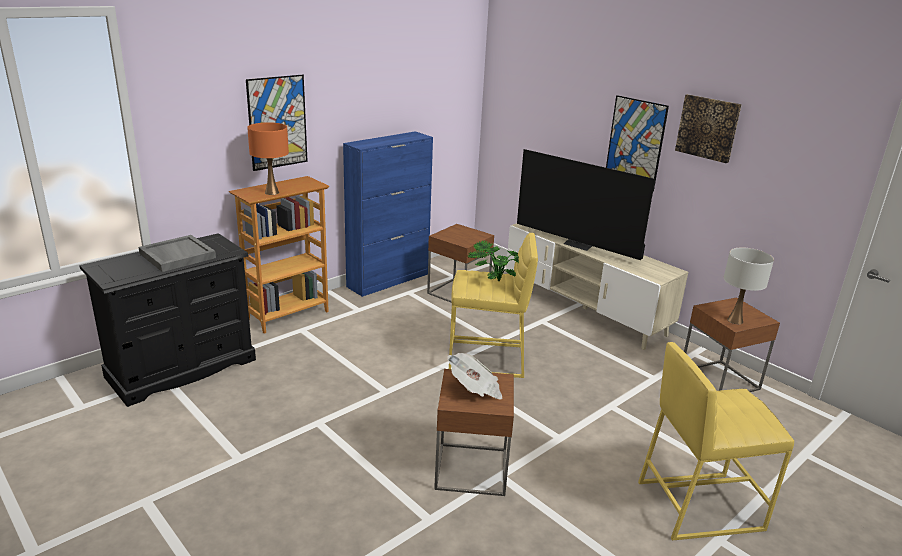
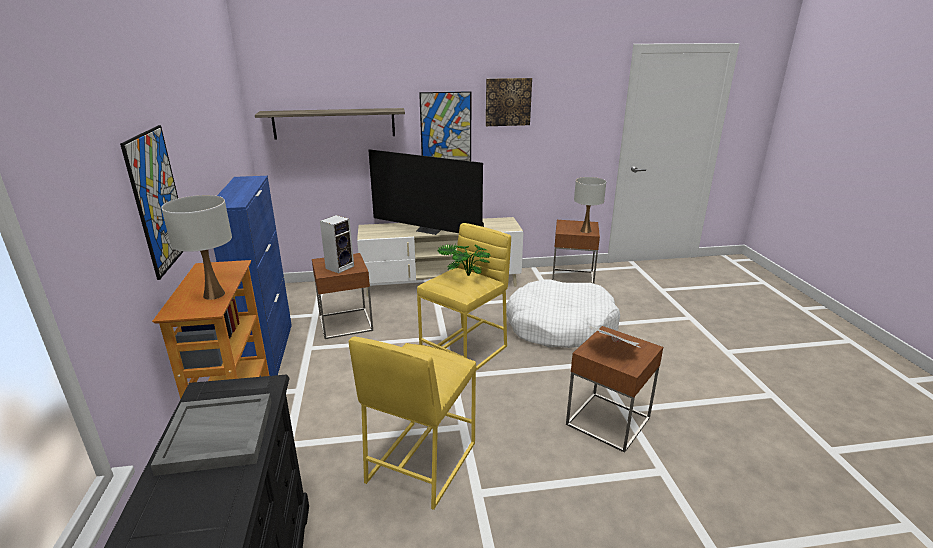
camera: 55 degrees left, 0 degrees up
(272, 192) = (214, 294): orange table lamp -> white table lamp
(458, 236) = (340, 267): none -> speaker
(540, 109) = (334, 123): none -> shelf
(579, 244) = (430, 230): television -> television turned 45 degrees clockwise
(601, 399) = (560, 326): none -> white dog bed
(698, 504) = (692, 343): yellow stool -> yellow stool (420, 462)

